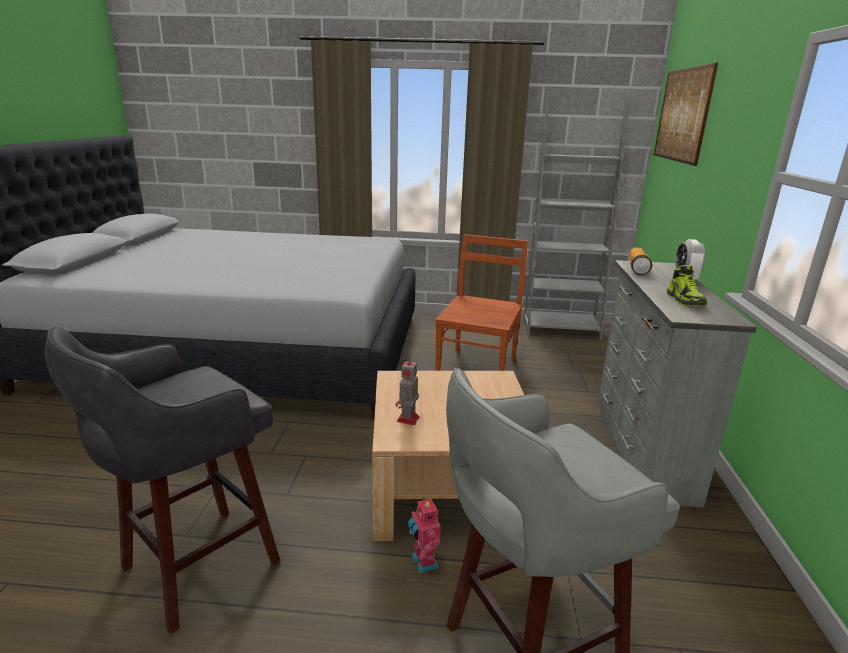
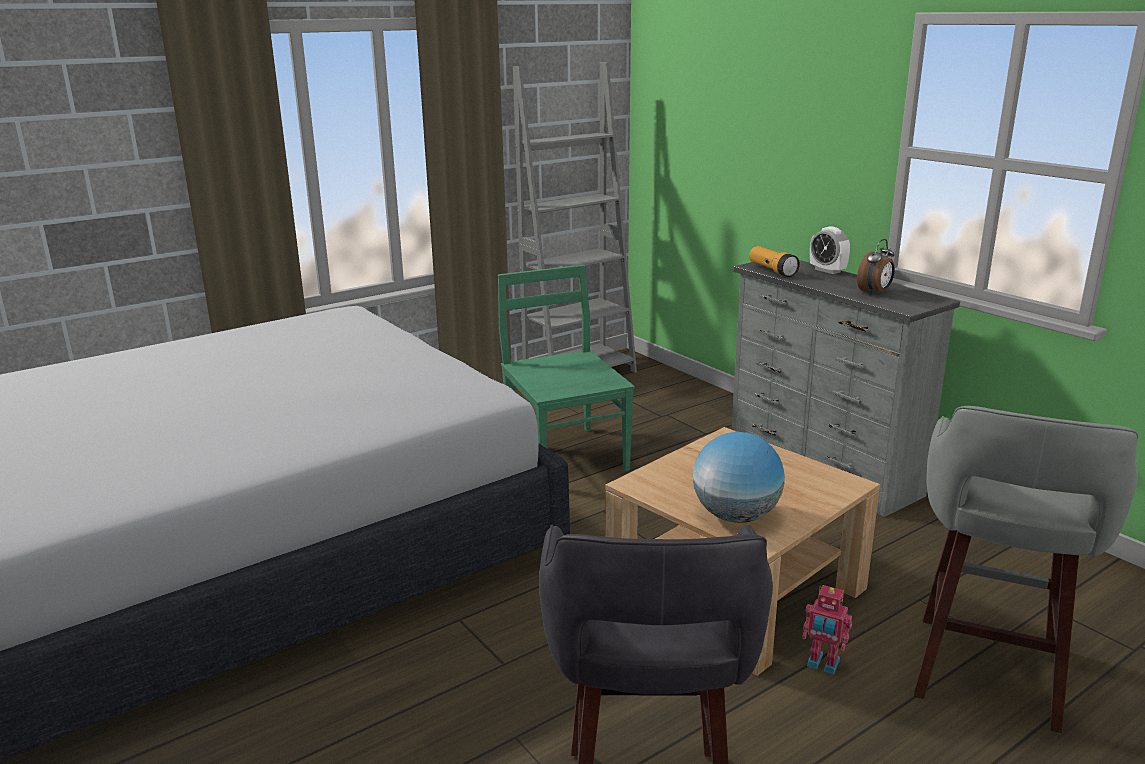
camera: 40 degrees left, 0 degrees up
(407, 420) = (736, 516): toy robot -> globe
(477, 368) = (565, 454): brown chair -> green chair
(682, 115) = (697, 79): picture -> none
(685, 300) = (875, 293): shoe -> alarm clock

